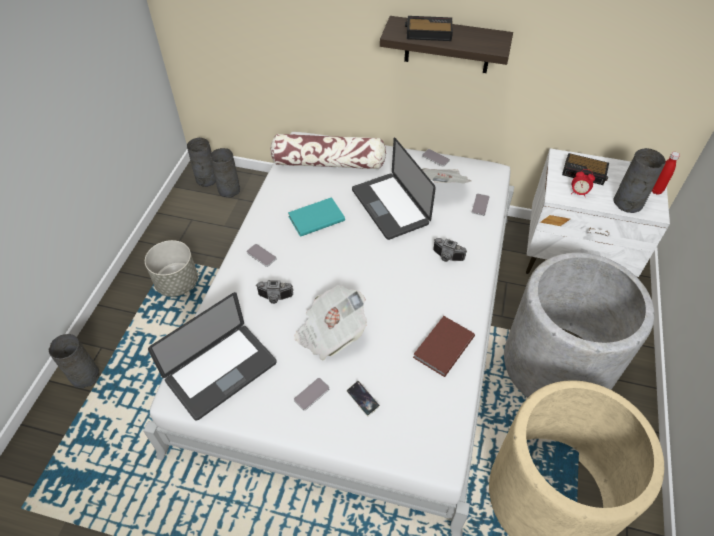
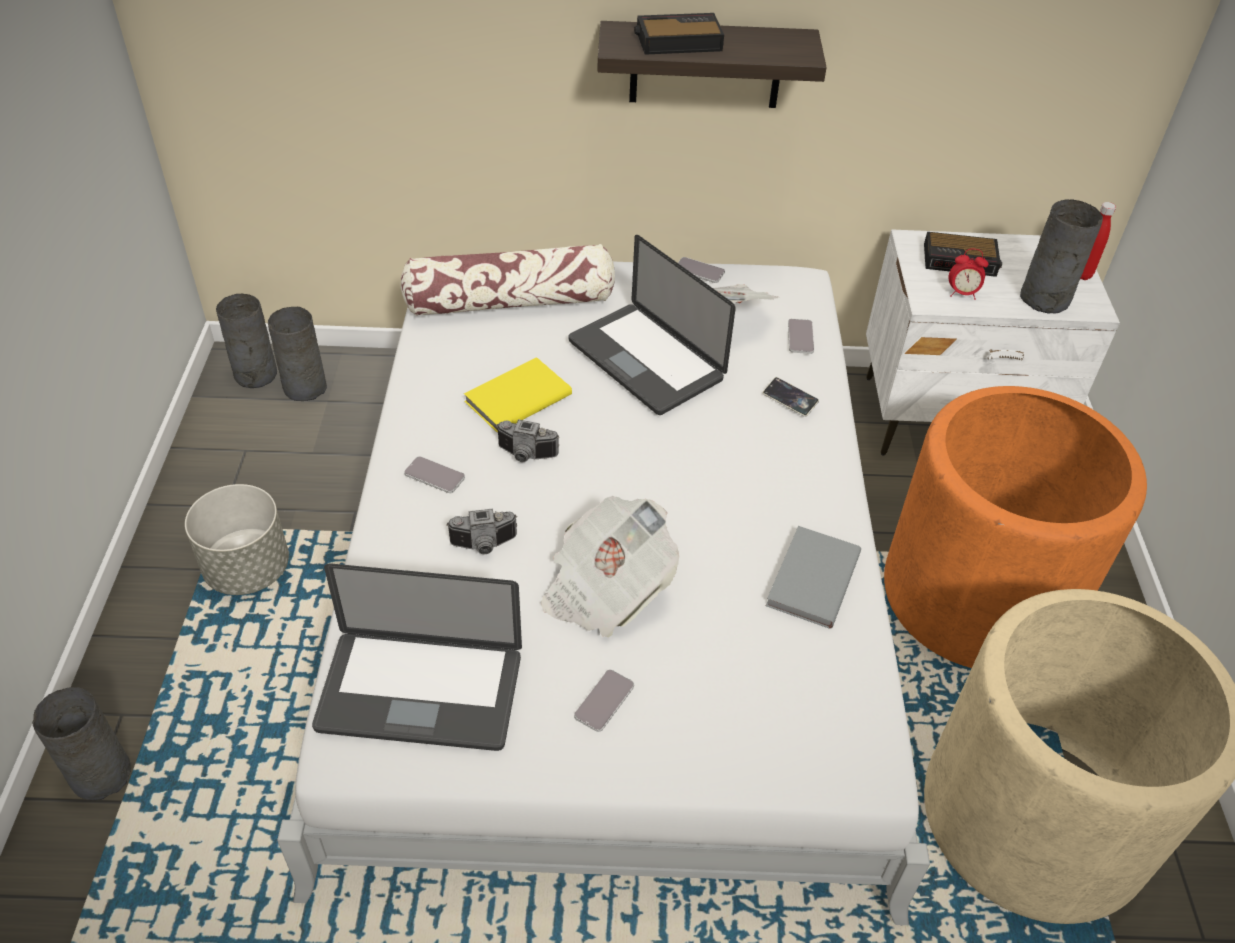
camera: 15 degrees left, 5 degrees down
(221, 371) = (420, 692): laptop -> laptop turned 60 degrees clockwise
(315, 218) = (515, 397): turquoise book -> yellow book
(362, 399) = (700, 692): phone -> phone (790, 399)
(442, 347) = (810, 579): brown book -> grey book
(446, 257) = (770, 431): camera -> camera (525, 456)
(556, 364) = (977, 596): grey planter -> orange planter

